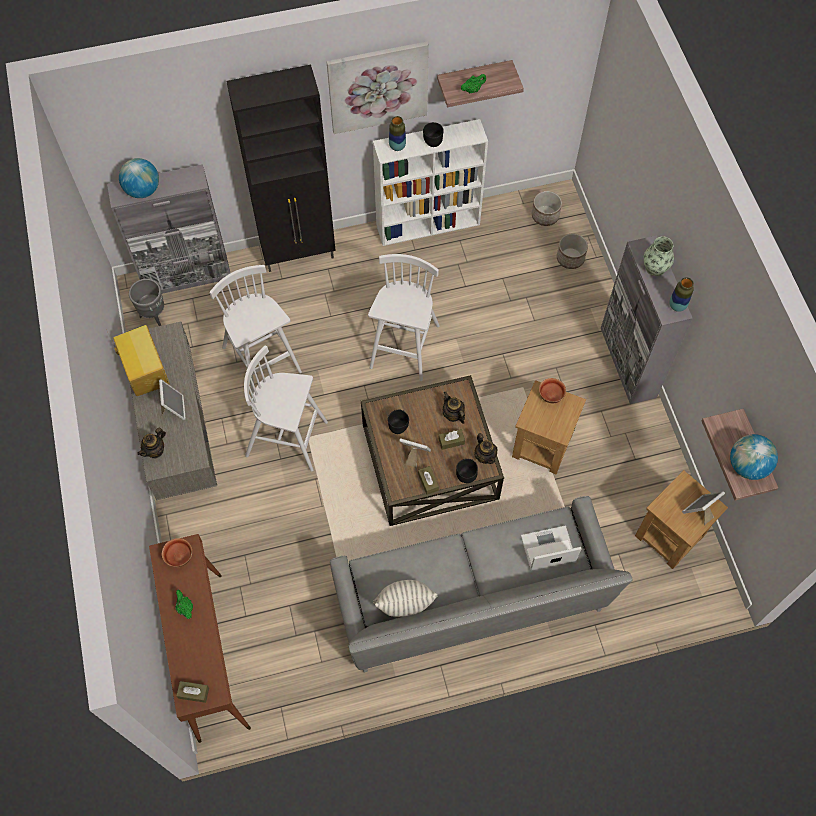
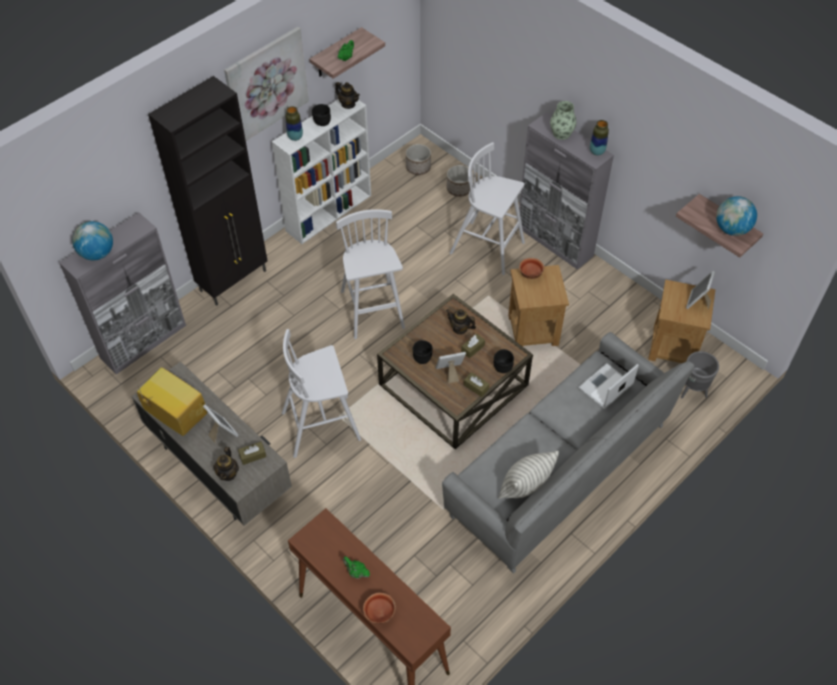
camera: 30 degrees left, 10 degrees down
(154, 317) = (134, 387): grey planter -> grey planter (692, 391)
(179, 557) = (322, 535): bowl -> bowl (380, 614)
(193, 693) = (413, 636): brown tissue box -> brown tissue box (252, 455)
(262, 361) = (258, 376): white stool -> white stool (488, 248)
(485, 456) = (507, 346): teapot -> teapot (348, 104)

